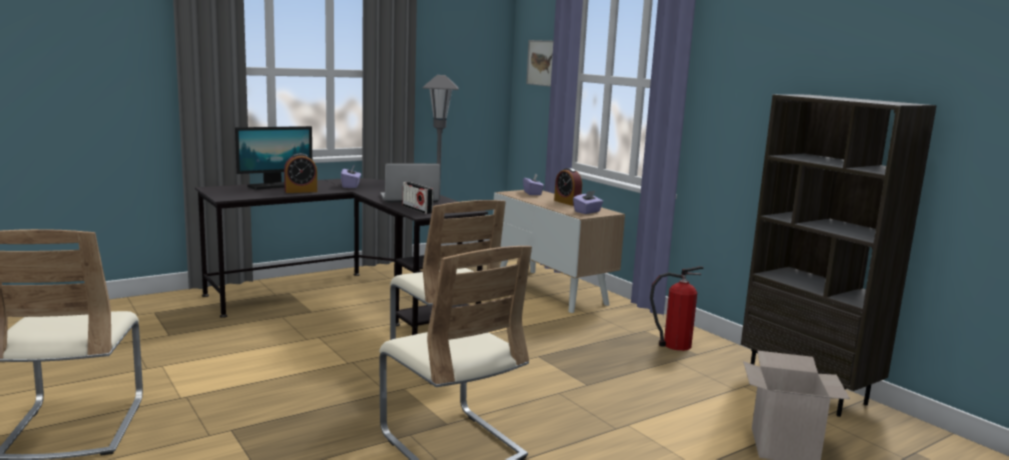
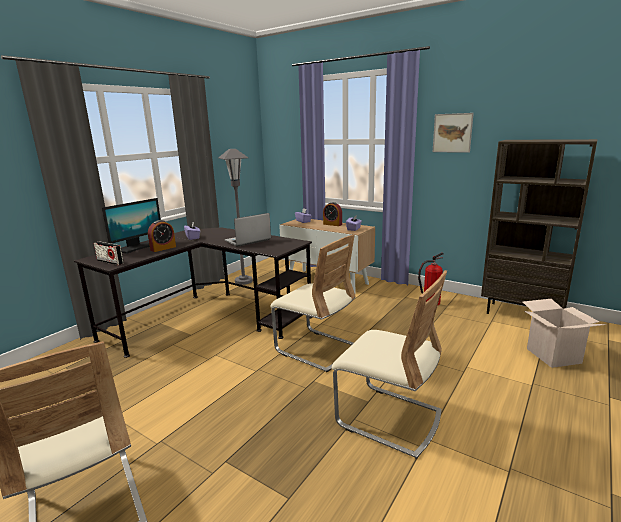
camera: 20 degrees left, 5 degrees up
(417, 209) = (266, 248): radio -> radio (110, 262)
(542, 63) = (288, 134): picture -> picture (452, 133)

